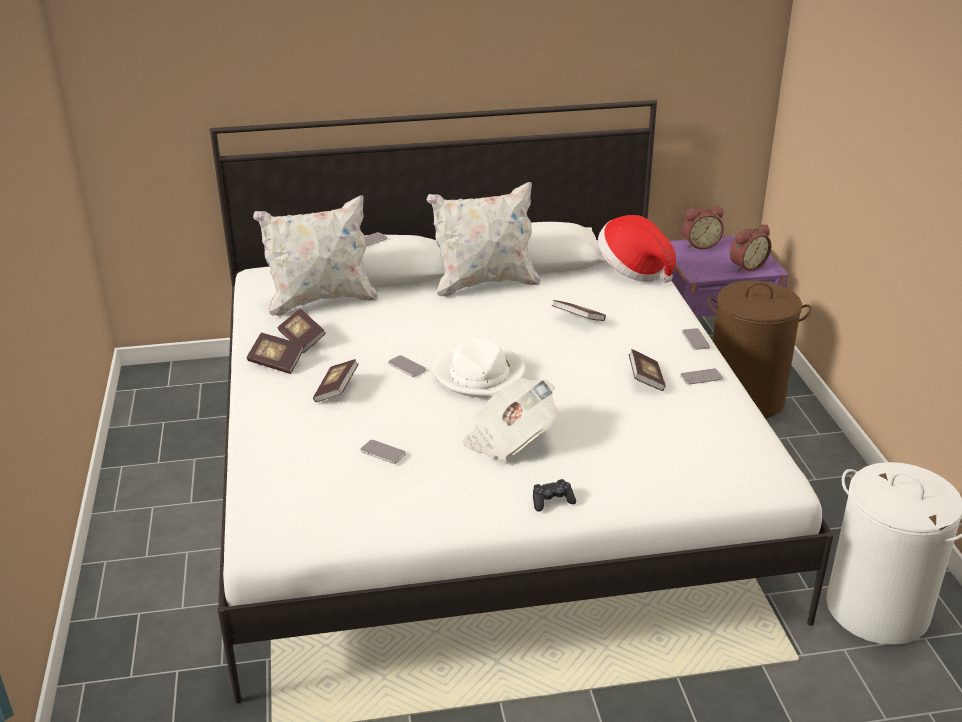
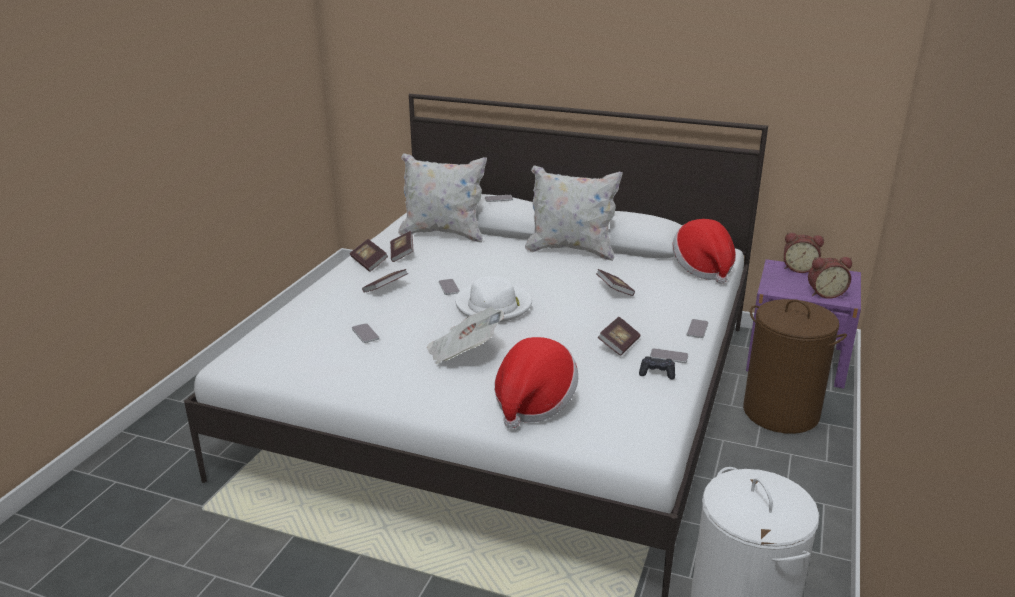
camera: 30 degrees right, 5 degrees down
(552, 501) = (444, 402): black game controller -> black game controller (657, 373)
(637, 470) = (533, 403): none -> hat

